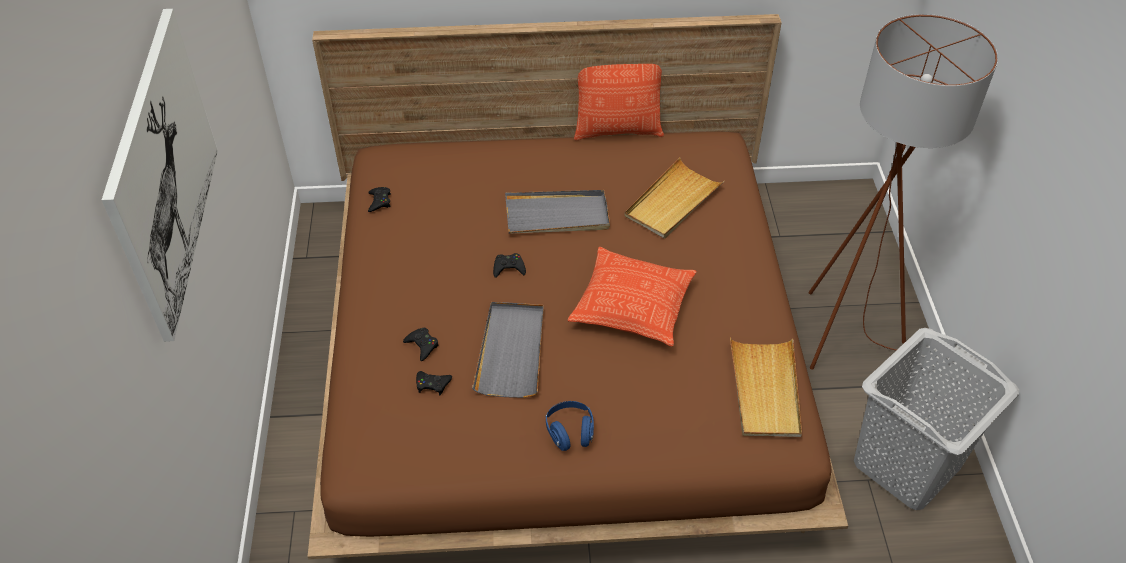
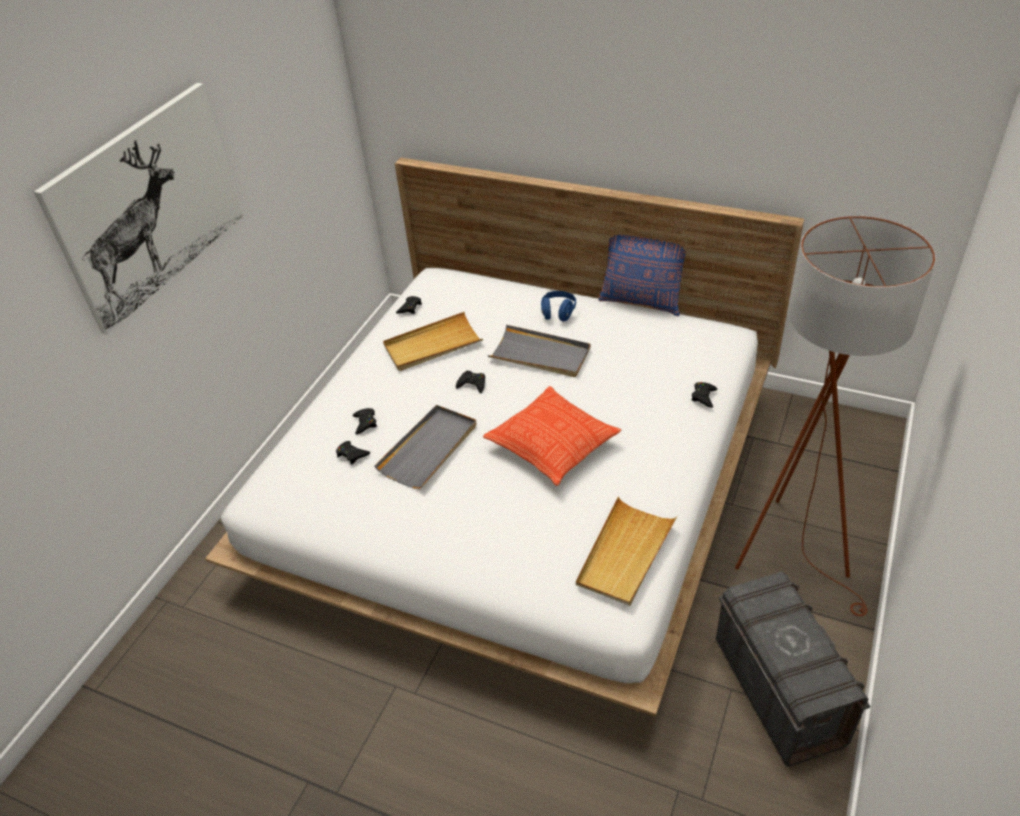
camera: 30 degrees right, 5 degrees down
(563, 358) = (517, 485): brown bed -> white bed
(570, 432) = (431, 529): blue headphones -> blue headphones (558, 313)
(617, 130) = (642, 302): orange pillow -> blue pillow
(672, 202) = (648, 370): beige tray -> beige tray (432, 345)
(738, 213) = (703, 396): none -> black game controller
(905, 465) = (778, 690): grey laundry basket -> grey storage box

